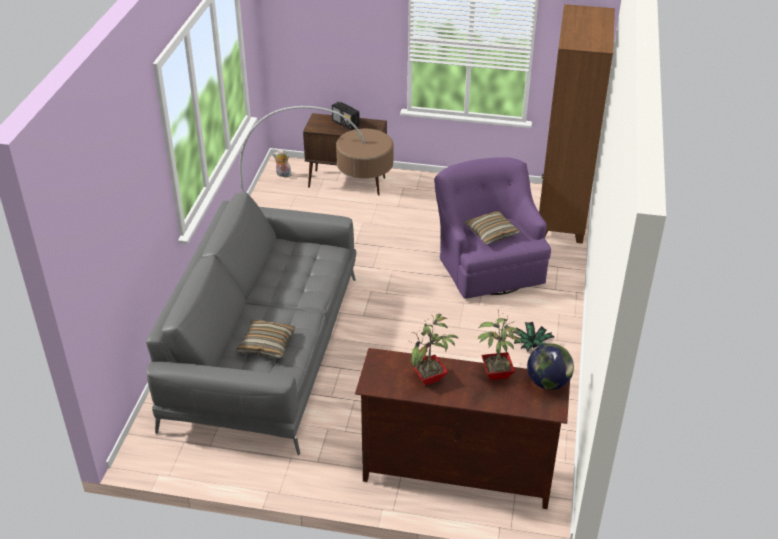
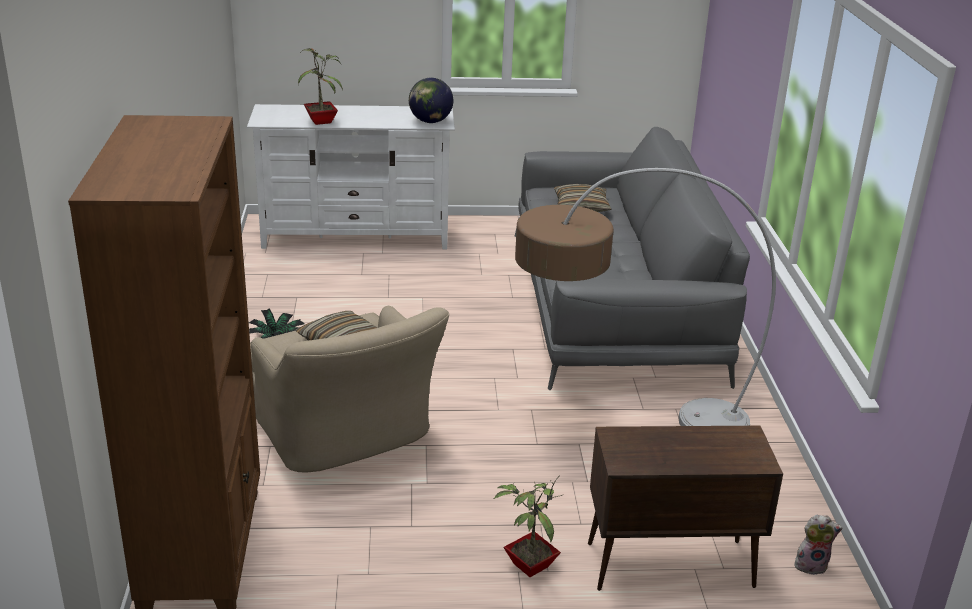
camera: 165 degrees right, 10 degrees down
(346, 123) = (689, 454): radio -> none
(429, 379) = (386, 115): potted plant -> potted plant (529, 565)
(456, 475) = (356, 237): brown tv stand -> white tv stand
(488, 265) = (346, 435): purple armchair -> beige armchair
(548, 383) = (270, 120): globe -> globe (430, 121)

